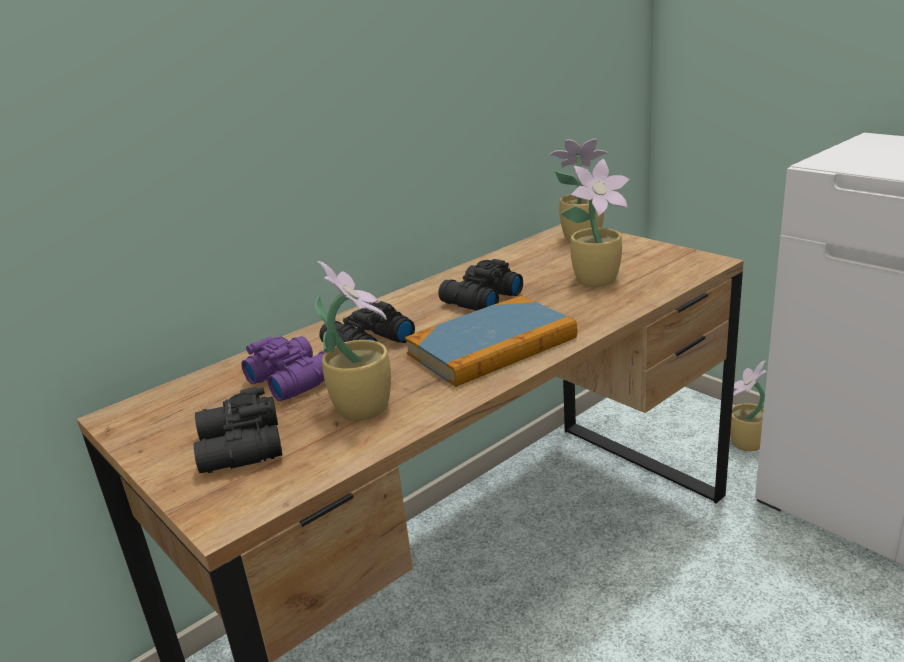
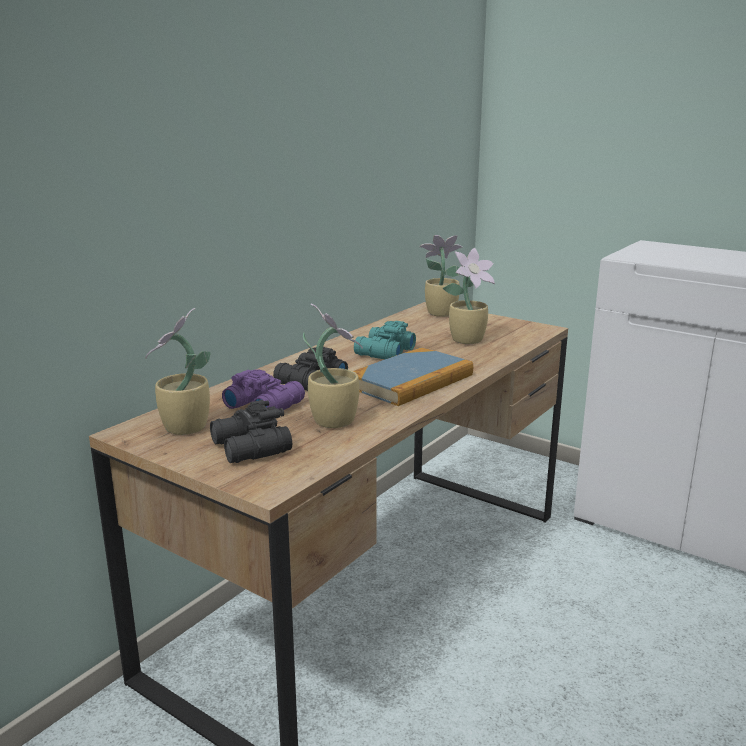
camera: 15 degrees left, 5 degrees down
(479, 299) = (383, 352): black binoculars -> turquoise binoculars
(746, 444) = (557, 481): potted plant -> potted plant (184, 428)

